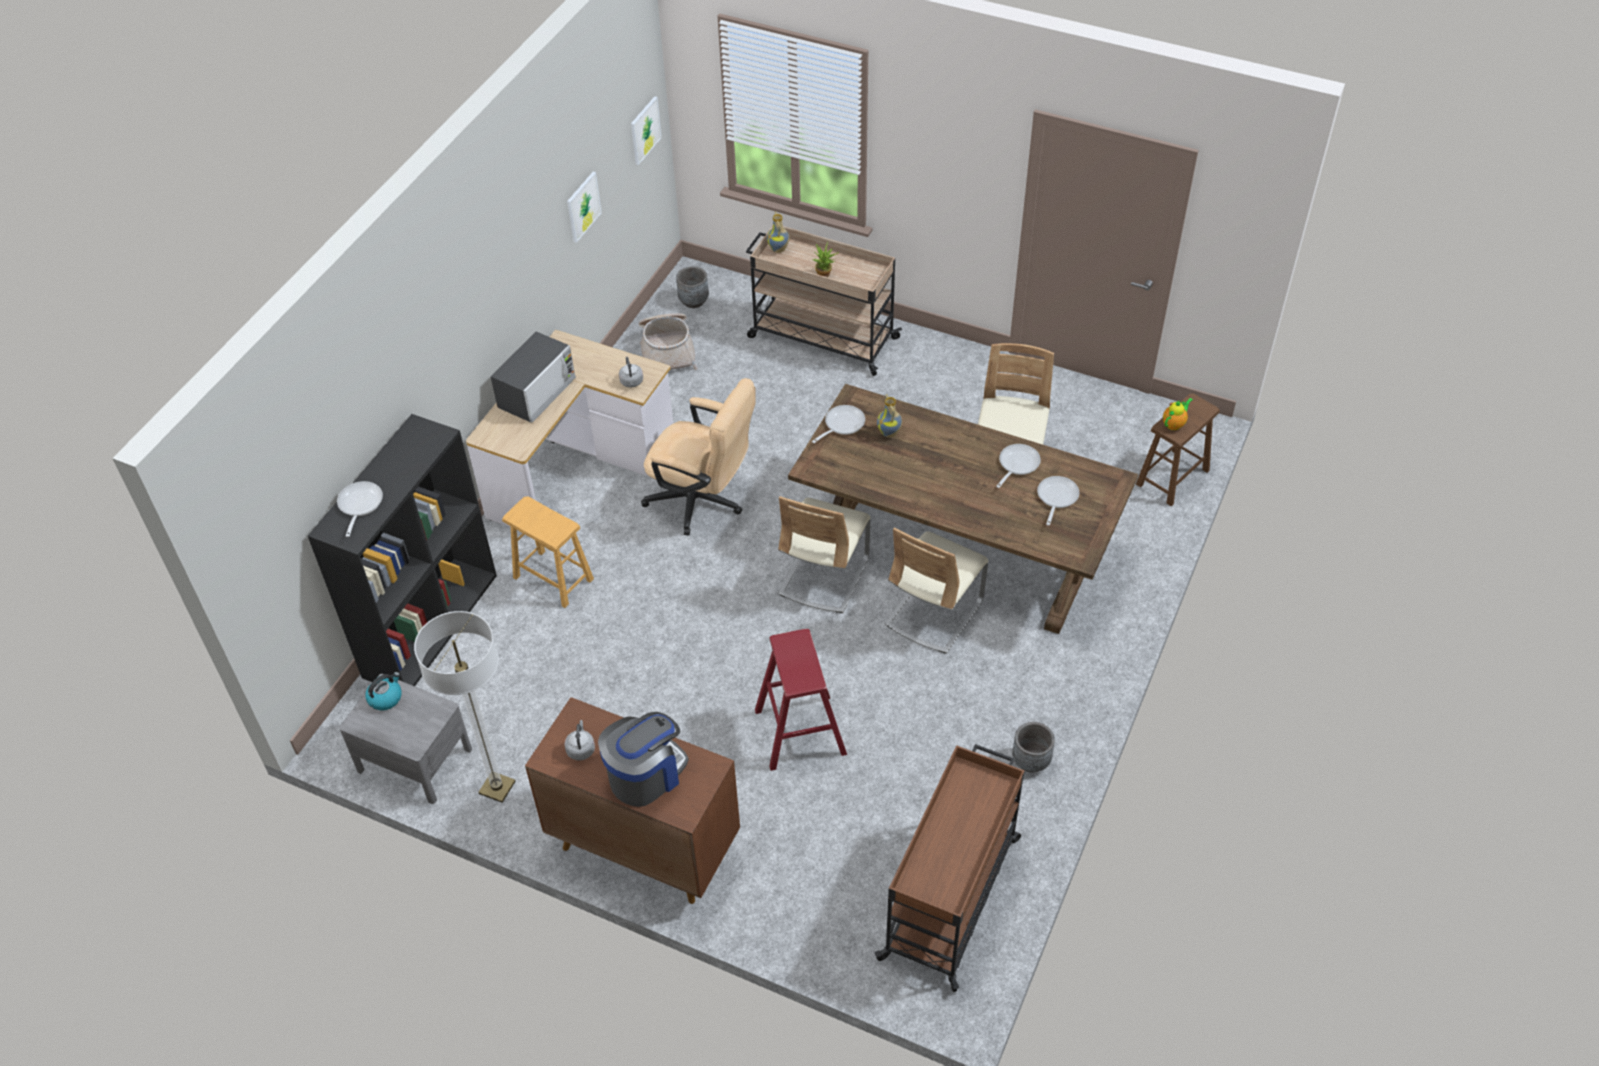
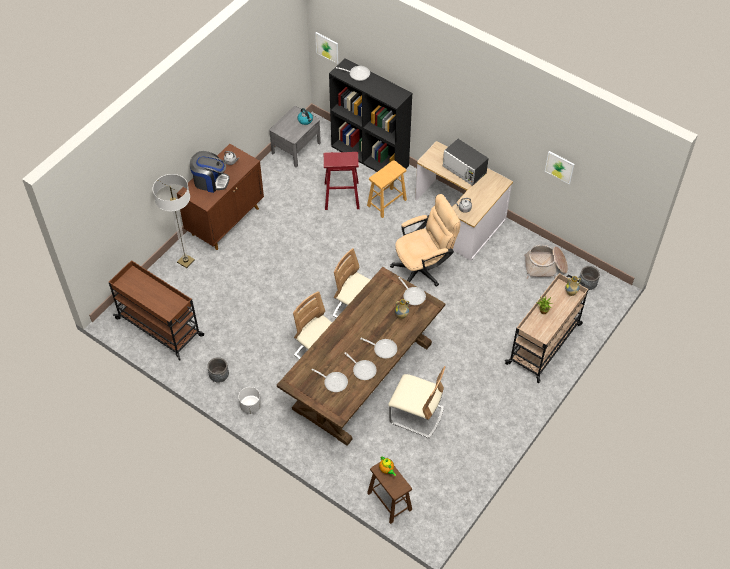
camera: 100 degrees right, 5 degrees up
(497, 788) = (272, 174): floor lamp -> floor lamp (186, 261)
(645, 130) = (626, 199): picture -> picture (327, 47)
(646, 774) = (210, 181): coffee machine -> coffee machine turned 45 degrees counterclockwise
(703, 502) = (423, 268): beige office chair -> beige office chair turned 150 degrees counterclockwise
(800, 732) = (266, 286): red stool -> red stool (342, 195)
(965, 446) = (383, 349): none -> frying pan
(1075, 696) = (250, 406): none -> white planter

